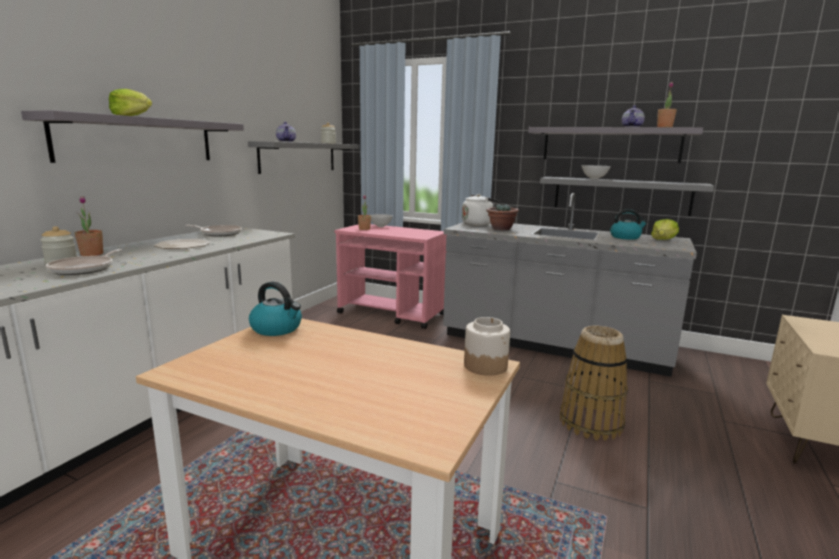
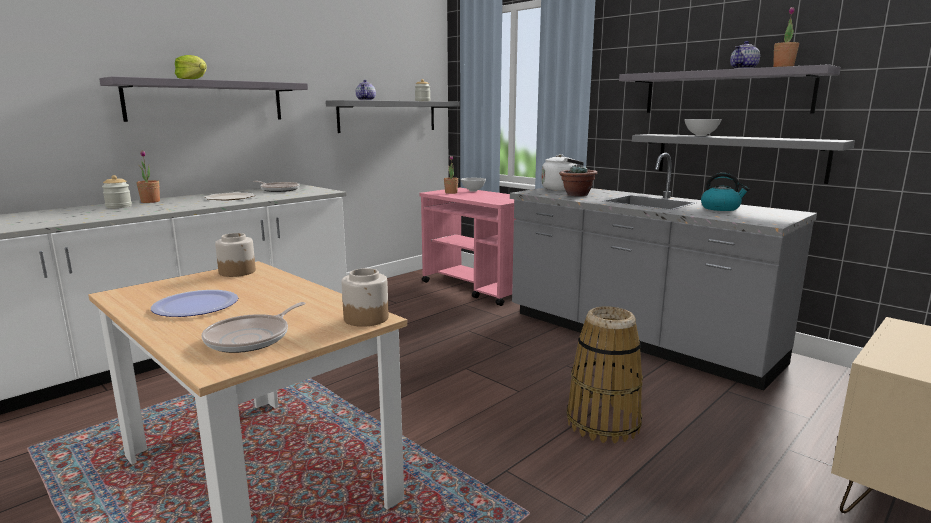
camera: 20 degrees right, 0 degrees up
(84, 269) = (126, 212): frying pan -> frying pan (251, 338)
(277, 329) = (237, 272): kettle -> jar
(293, 374) = (196, 305): none -> plate
(663, 240) = (768, 213): lettuce -> none

